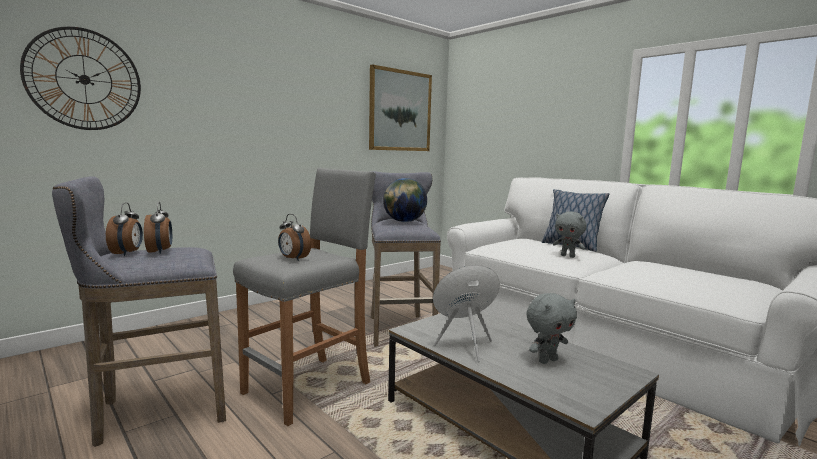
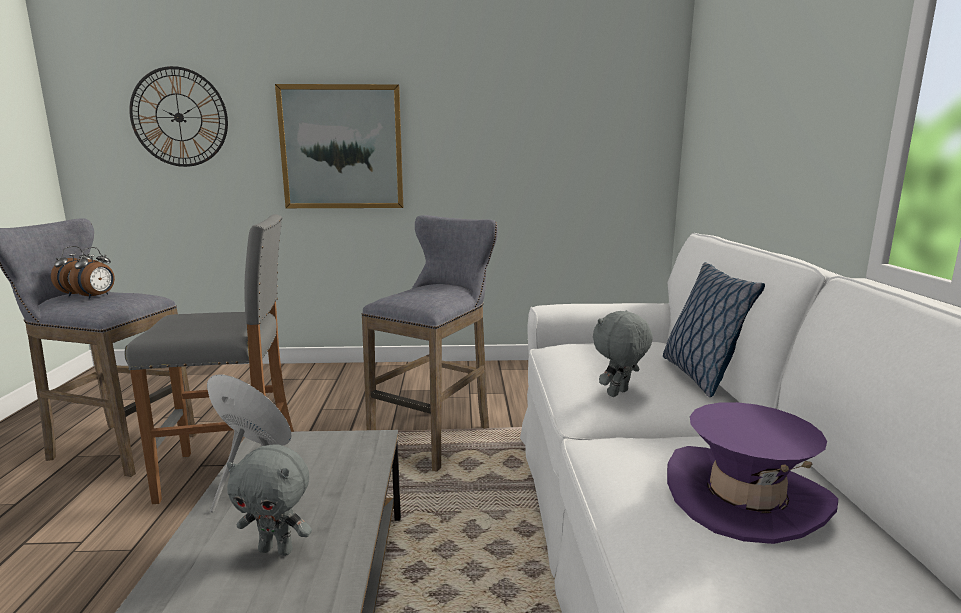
camera: 40 degrees right, 5 degrees up
(293, 259) = (196, 323): alarm clock -> none
(400, 111) = (582, 117): picture -> picture (342, 147)
(404, 221) = (427, 291): globe -> none
(568, 256) = (618, 394): grey plush toy -> grey plush toy turned 60 degrees clockwise
(685, 273) = (745, 497): none -> purple hat

